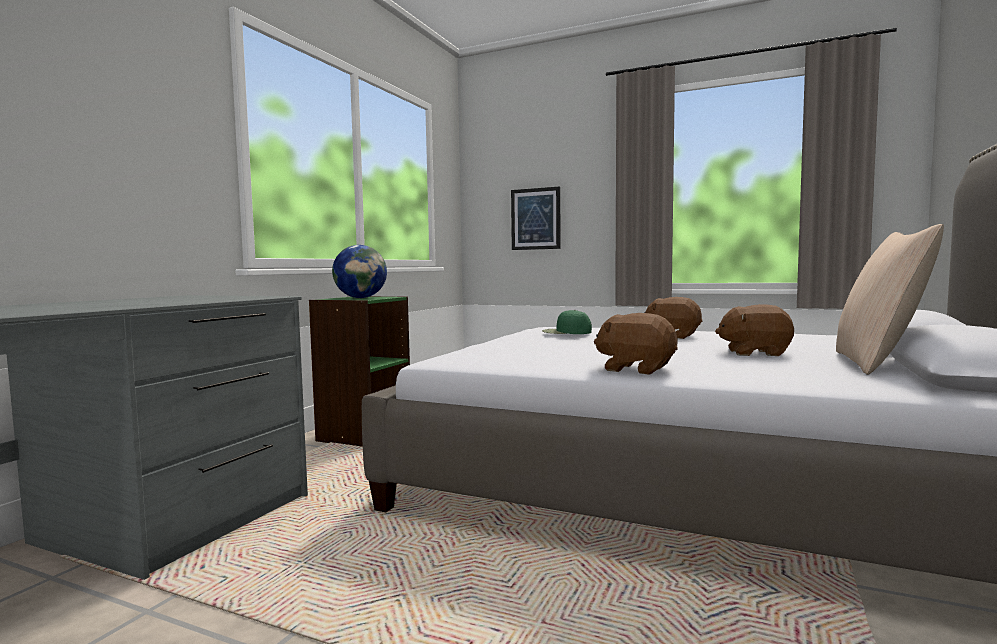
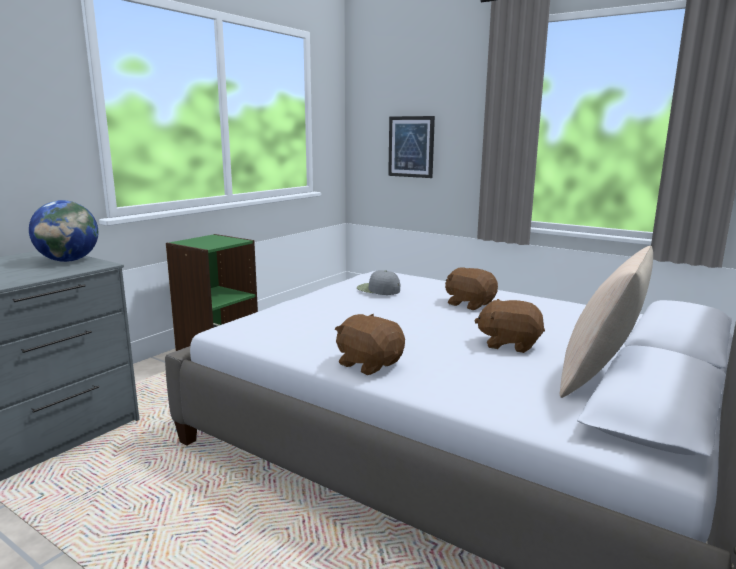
camera: 10 degrees right, 10 degrees up
(361, 298) = (211, 241): globe -> globe (68, 260)
(566, 332) = (378, 289): green cap -> grey cap

